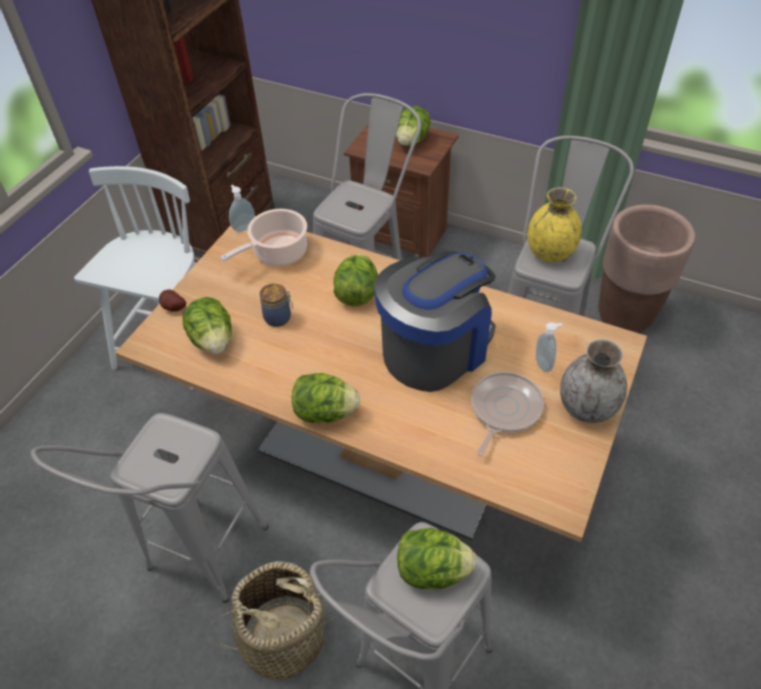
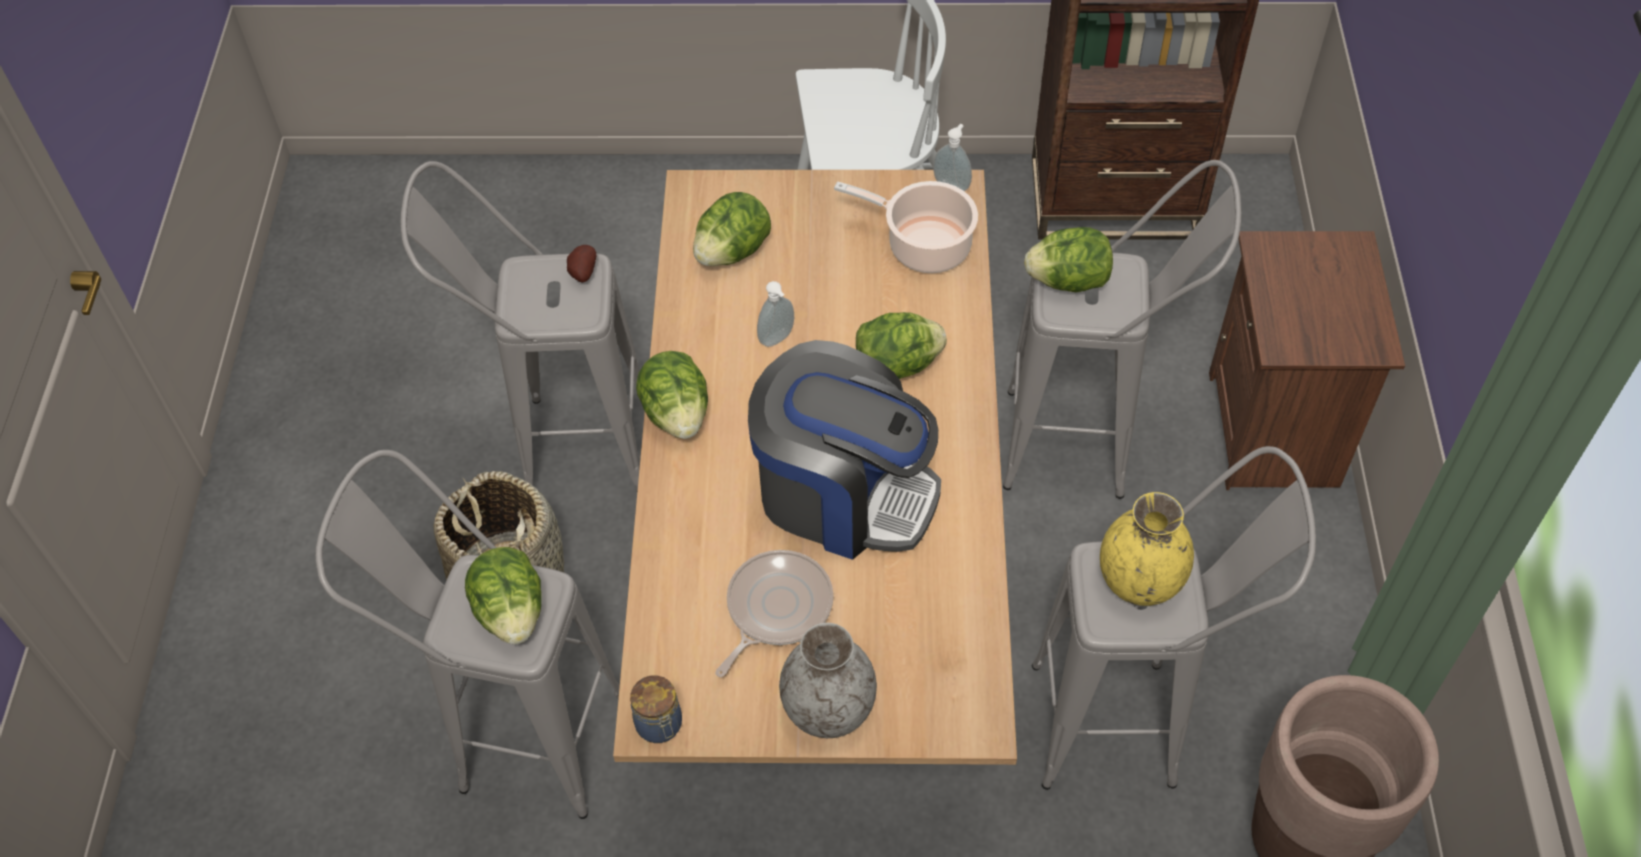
camera: 65 degrees right, 5 degrees up
(173, 308) = (763, 187): potato -> potato (582, 272)
(279, 318) = (806, 300): jar -> jar (660, 726)
(411, 141) = (1334, 307): lettuce -> lettuce (1068, 281)
(503, 410) = (775, 608): frying pan -> frying pan turned 60 degrees counterclockwise
(544, 364) = (884, 634): soap dispenser -> soap dispenser (778, 339)

